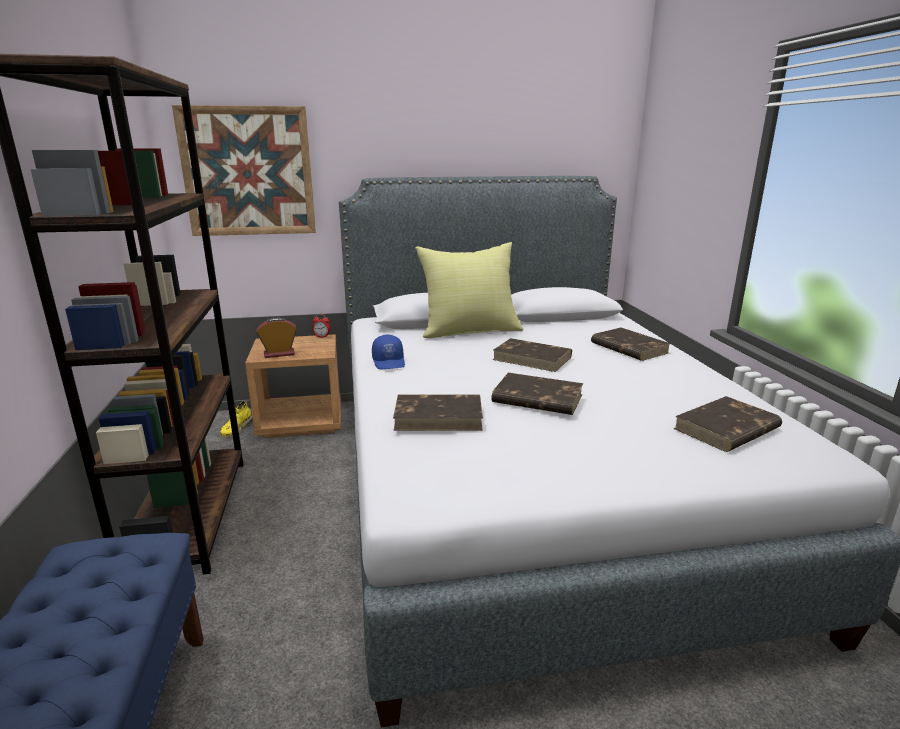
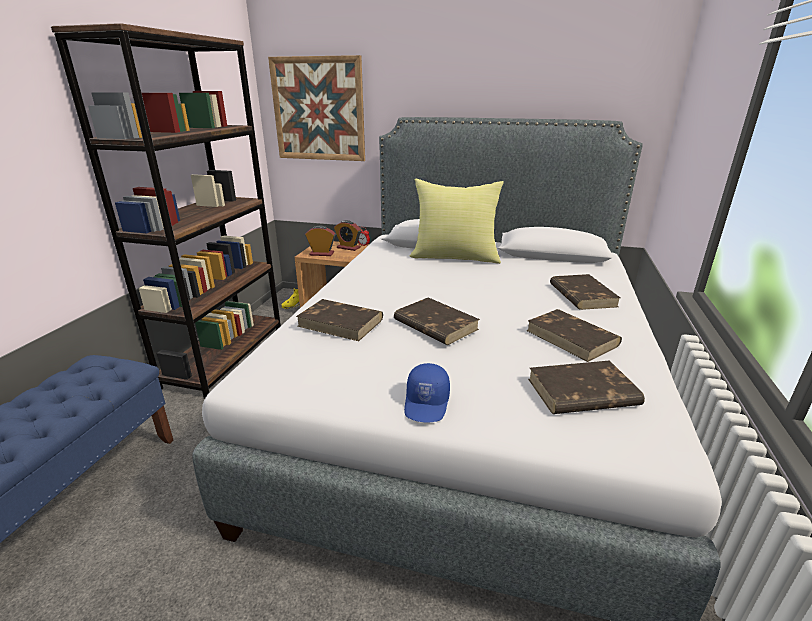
camera: 25 degrees right, 5 degrees up
(306, 342) = (348, 247): none -> alarm clock
(389, 362) = (362, 272): blue cap -> blue cap (427, 403)
(533, 358) = (477, 289): brown book -> brown book (572, 338)

